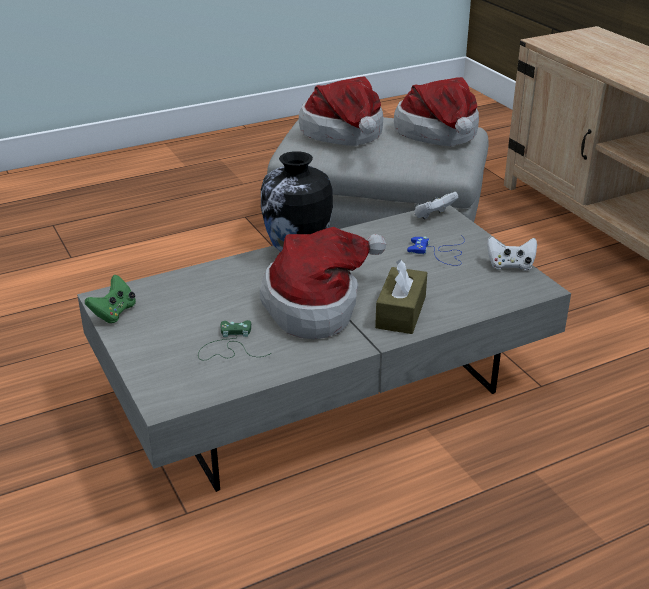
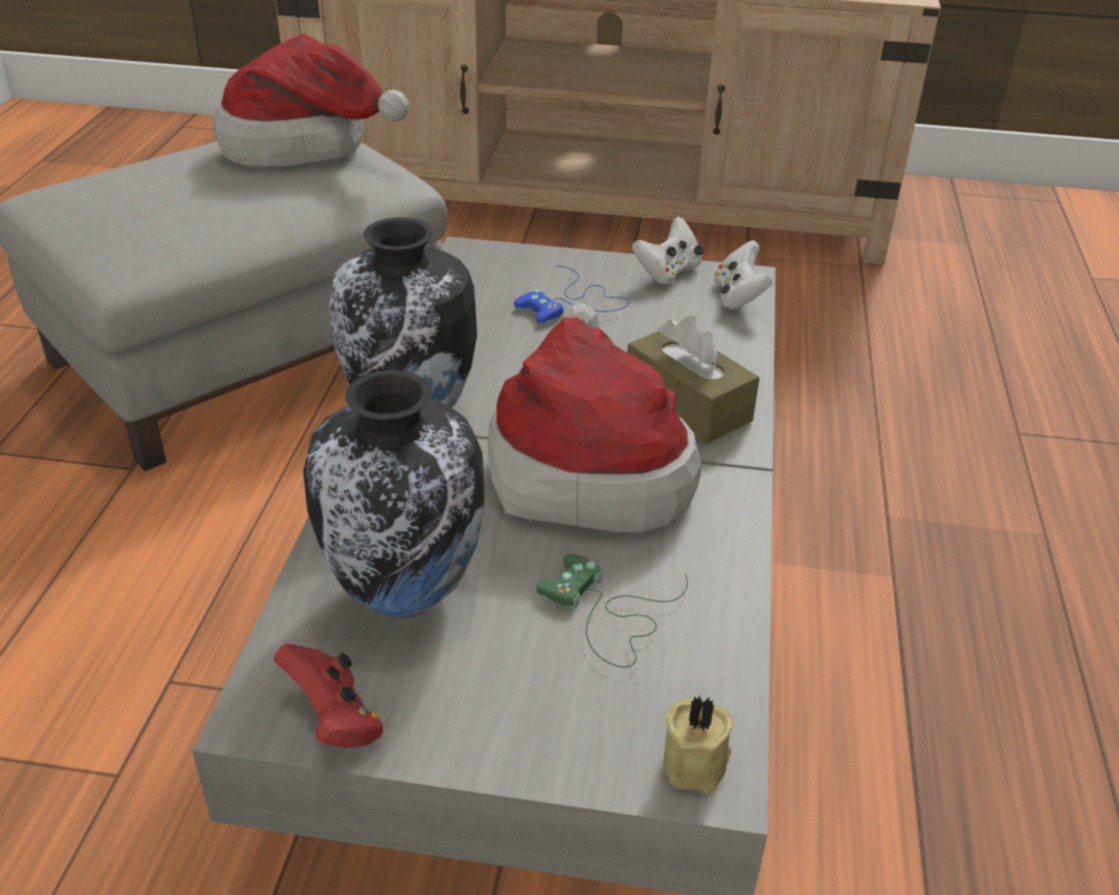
camera: 55 degrees left, 5 degrees up
(114, 313) = (335, 721): green game controller -> red game controller
(168, 397) = (697, 763): none -> beige candle
(191, 298) = (406, 594): none -> vase
(345, 135) = (174, 203): hat -> none
(433, 216) = (472, 262): white game controller -> white game controller (738, 297)

